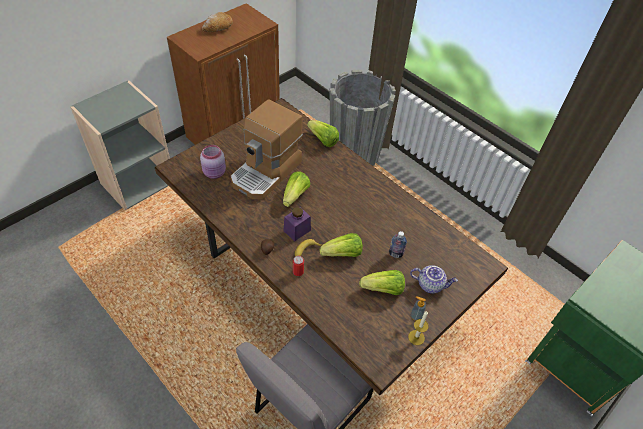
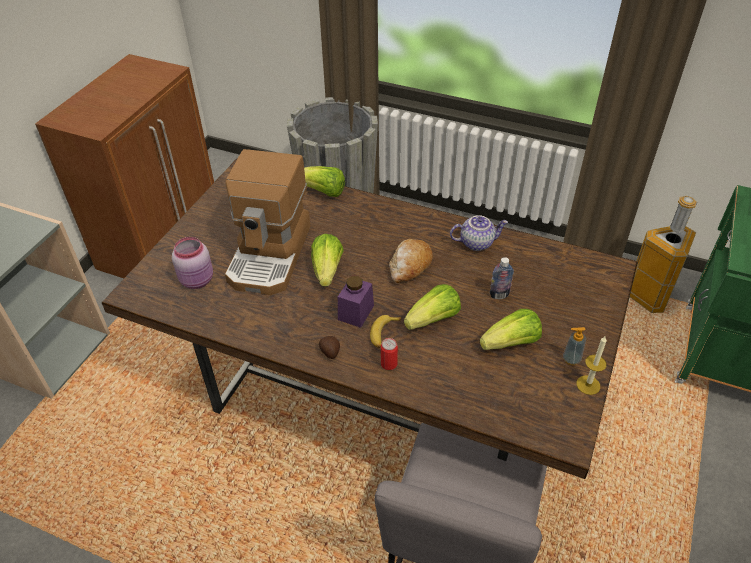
camera: 20 degrees left, 5 degrees down
(218, 27) = (106, 92): bread -> bread (409, 266)
(430, 284) = (563, 314): teapot -> teapot (477, 242)
(546, 294) = (651, 296): none -> trash can

